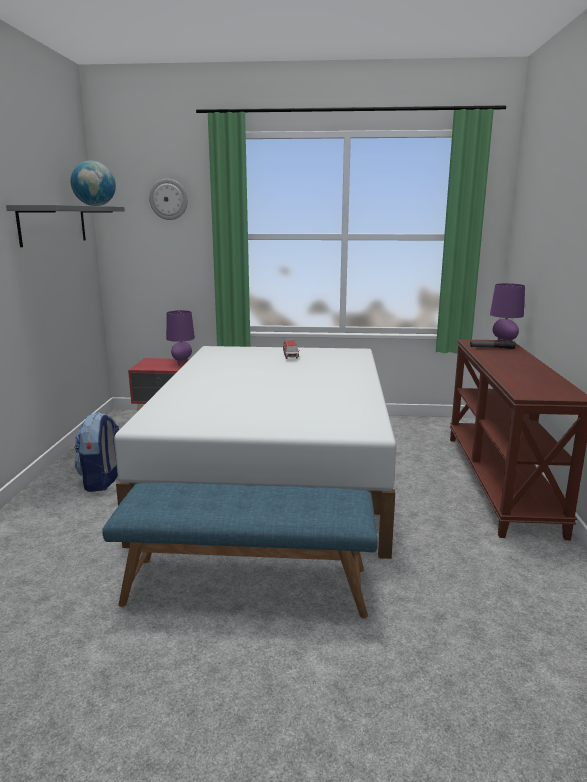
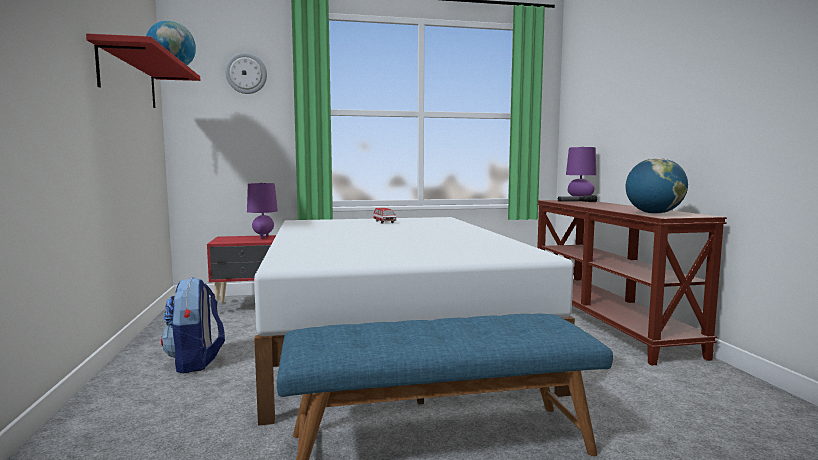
camera: 15 degrees left, 10 degrees down
(53, 224) = (128, 78): grey shelf -> red shelf
(527, 386) = (654, 213): none -> globe

